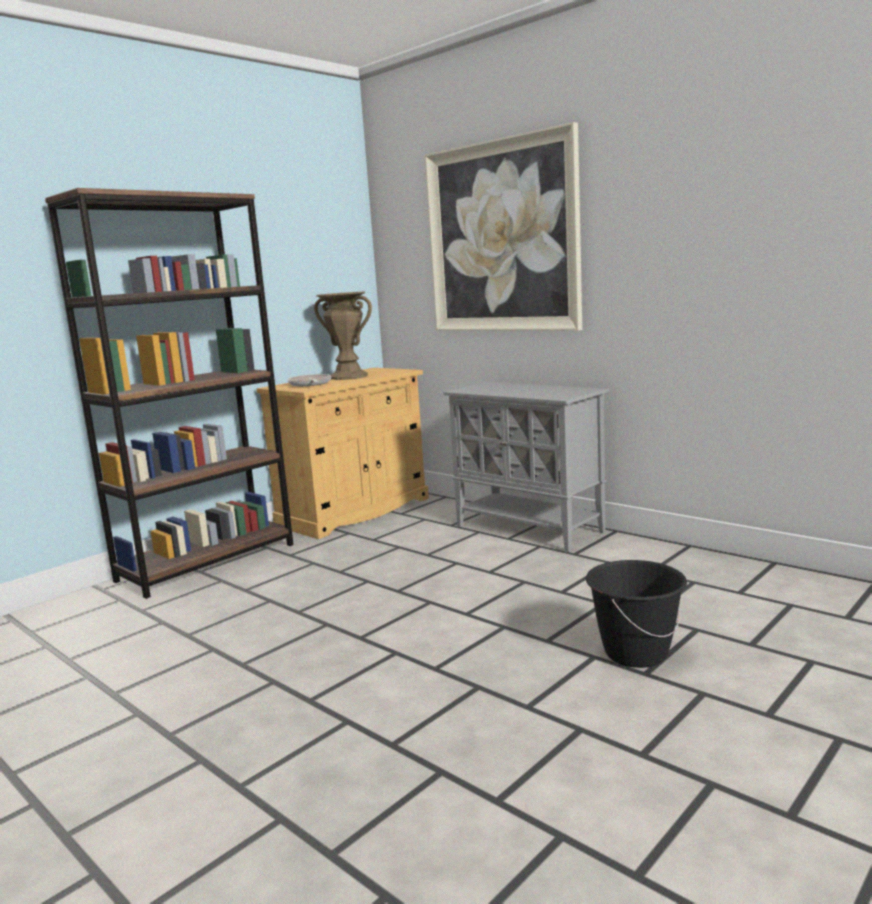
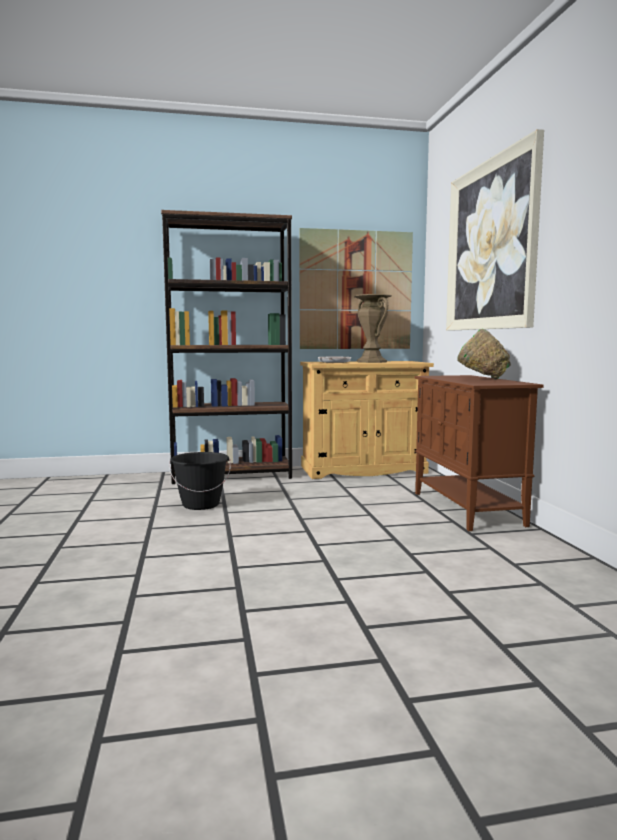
camera: 35 degrees right, 5 degrees down
(307, 285) = (356, 290): none -> picture
(530, 529) = (467, 509): grey cabinet -> brown cabinet
(532, 389) = (480, 379): none -> green bowl
(635, 653) = (384, 611): black bucket -> black bucket (201, 504)

